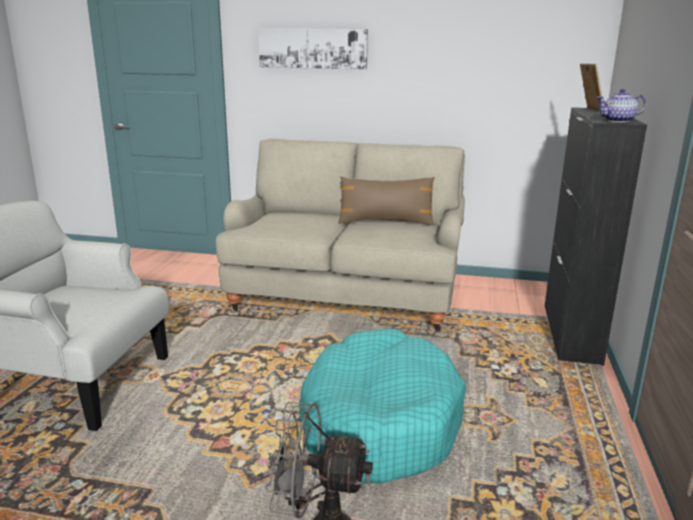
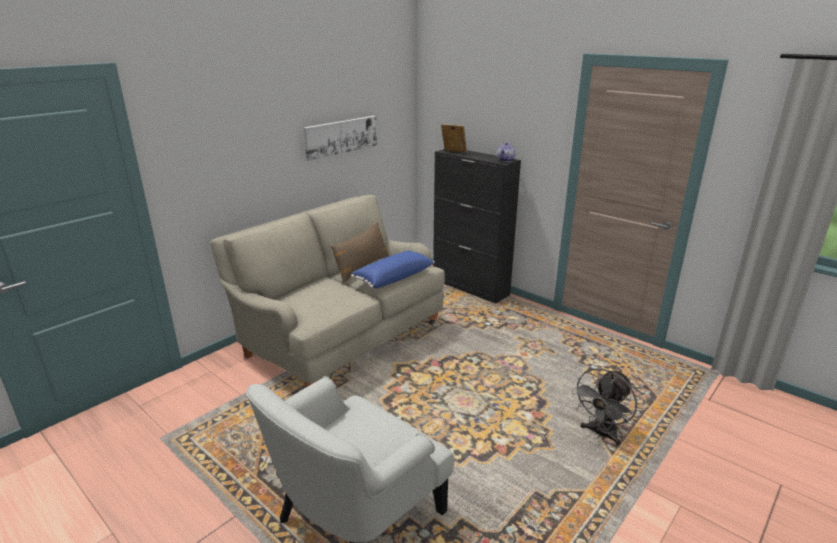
camera: 60 degrees left, 5 degrees up
(313, 48) = (233, 138): picture -> picture (341, 136)
(378, 422) = (515, 381): turquoise dog bed -> none
(382, 237) = (393, 277): none -> blue pillow

